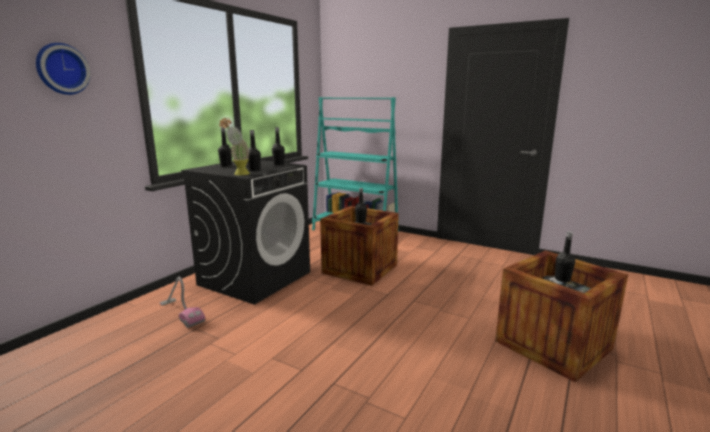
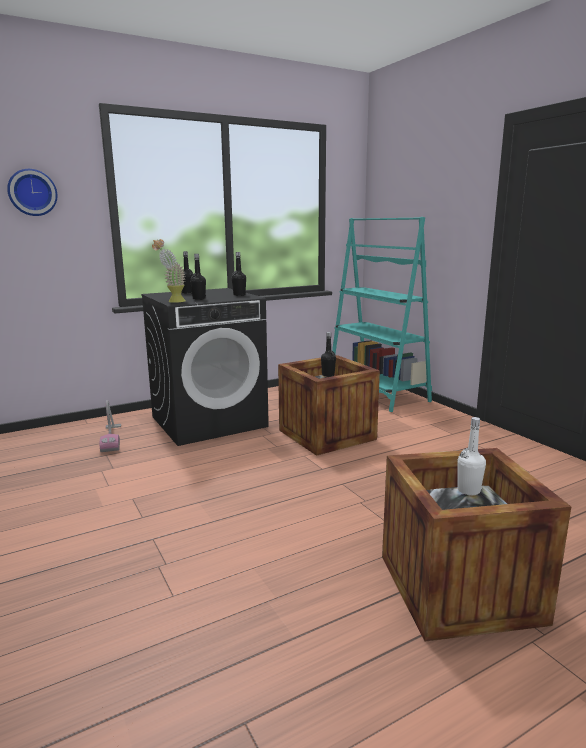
camera: 30 degrees right, 0 degrees up
(562, 279) = (468, 490): black bottle -> white bottle

